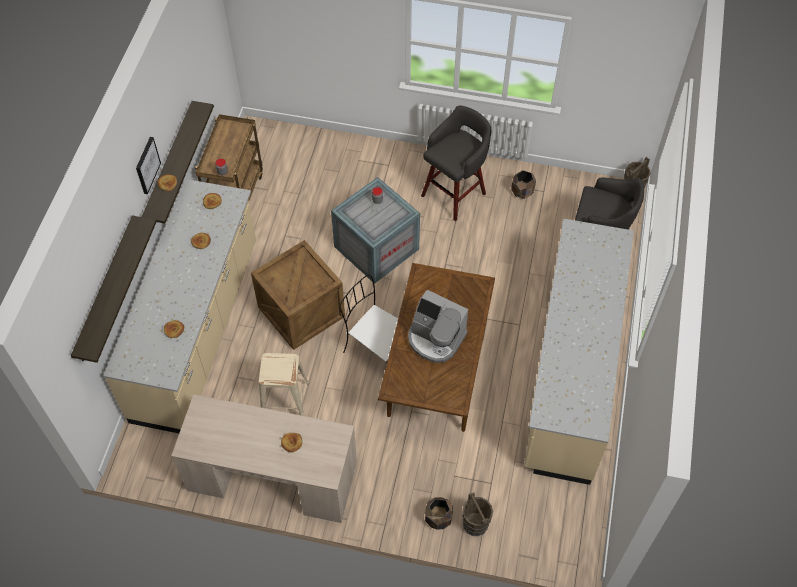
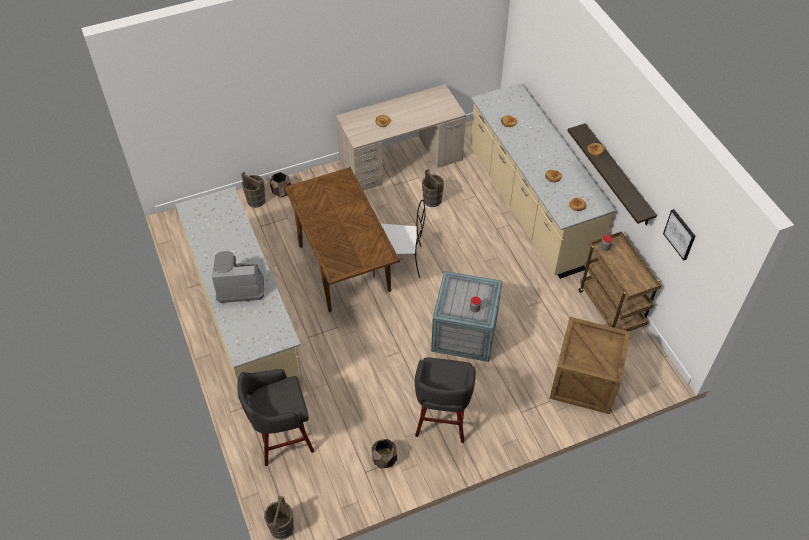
camera: 145 degrees right, 5 degrees down
(106, 290) = (549, 71): shelf -> none
(147, 165) = (606, 121): picture -> picture (680, 234)
(285, 400) = (432, 200): beige stool -> brown bucket
(301, 310) = (475, 257): crate -> crate (585, 382)
(435, 339) = (340, 219): coffee machine -> coffee machine (240, 286)

